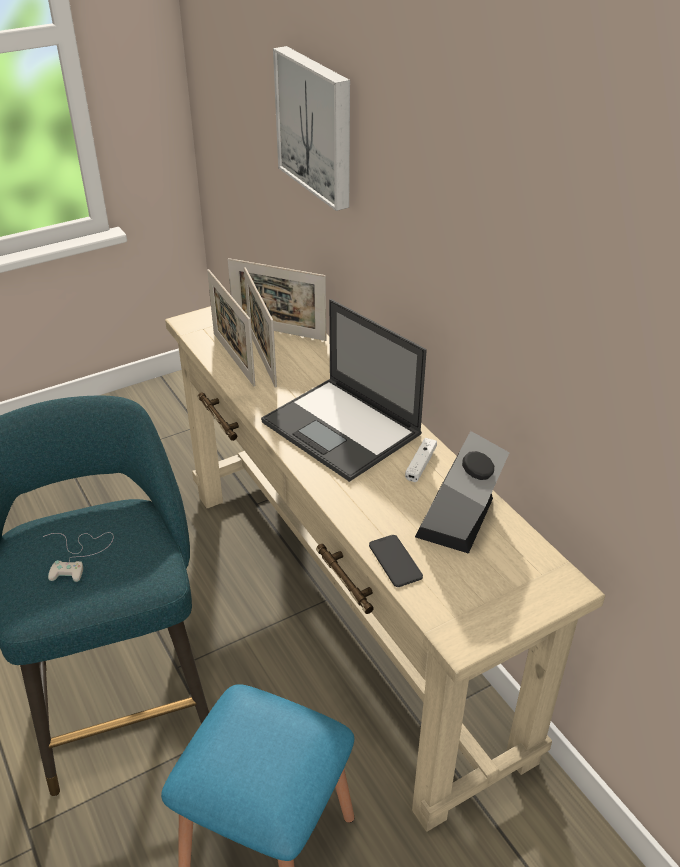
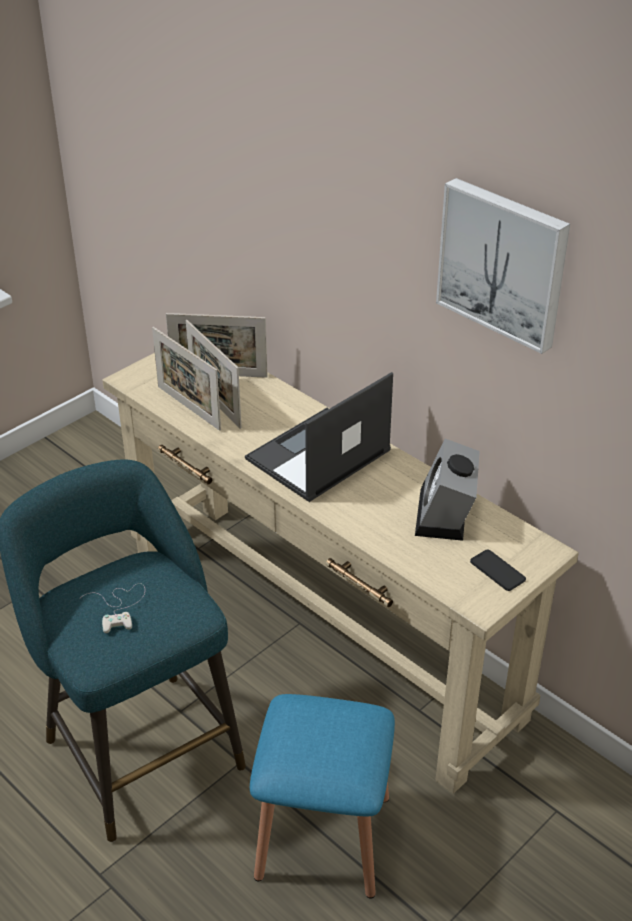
camera: 15 degrees left, 0 degrees up
(317, 126) = (244, 184): picture -> picture (504, 262)
(343, 429) = (317, 456): laptop -> laptop turned 105 degrees clockwise
(395, 561) = (406, 557): phone -> phone (497, 570)
(420, 464) = (396, 475): white game controller -> none

